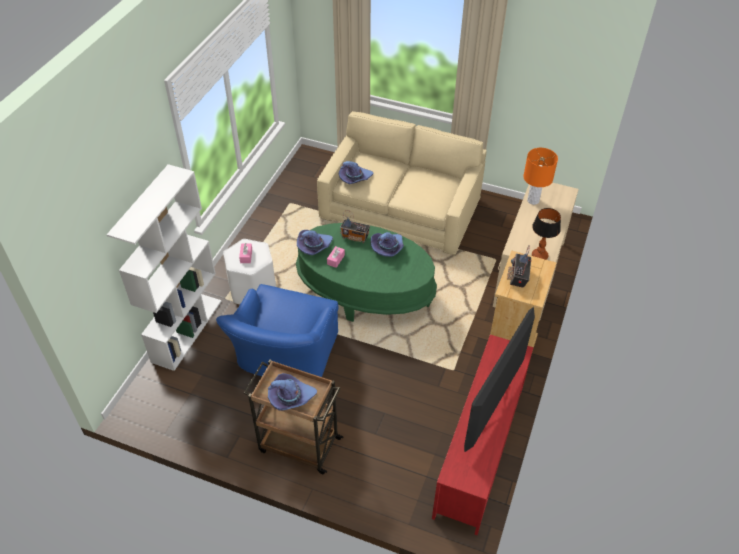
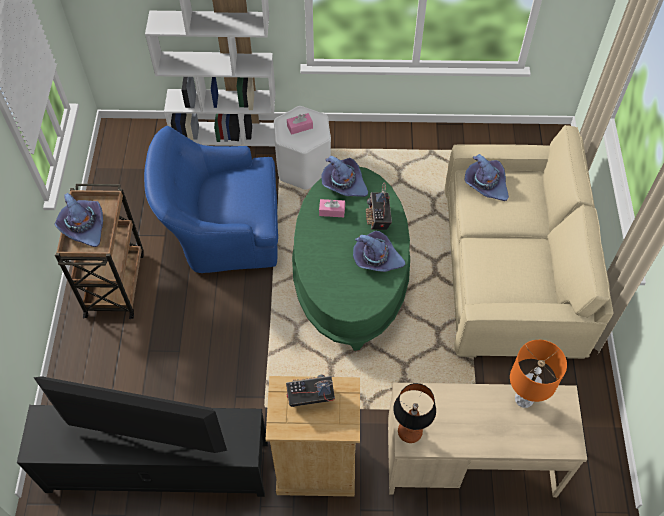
camera: 70 degrees right, 10 degrees up
(479, 450) = (157, 467): red tv stand -> black tv stand

